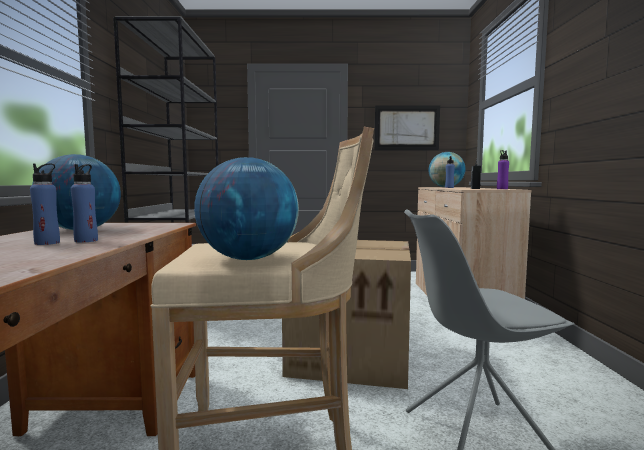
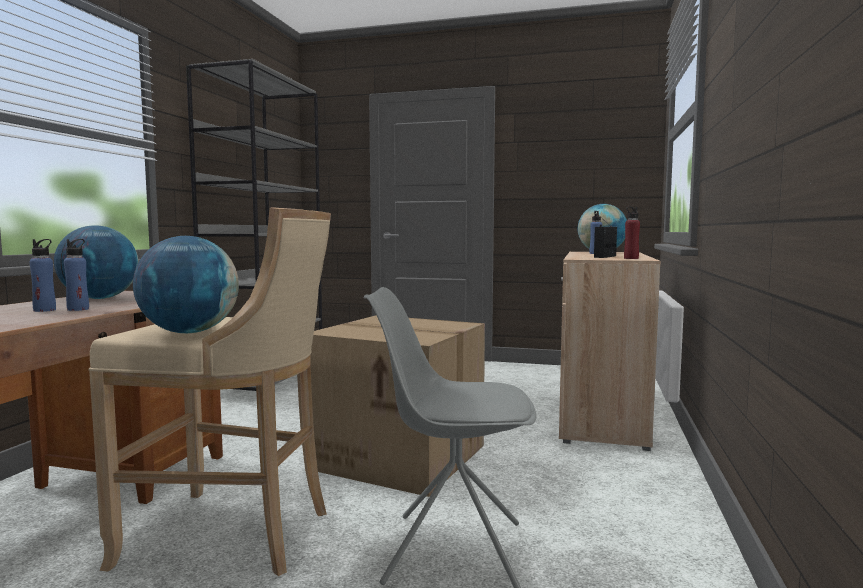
camera: 15 degrees right, 0 degrees up
(406, 128) = (575, 168): picture -> none
(502, 189) = (631, 258): purple bottle -> red bottle

